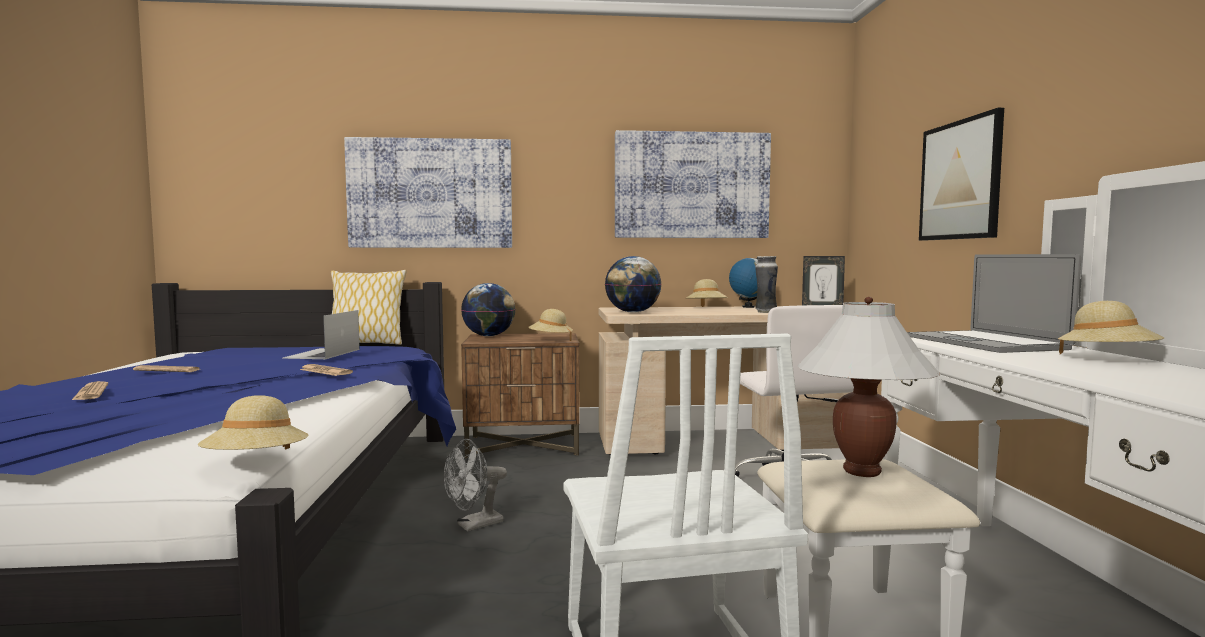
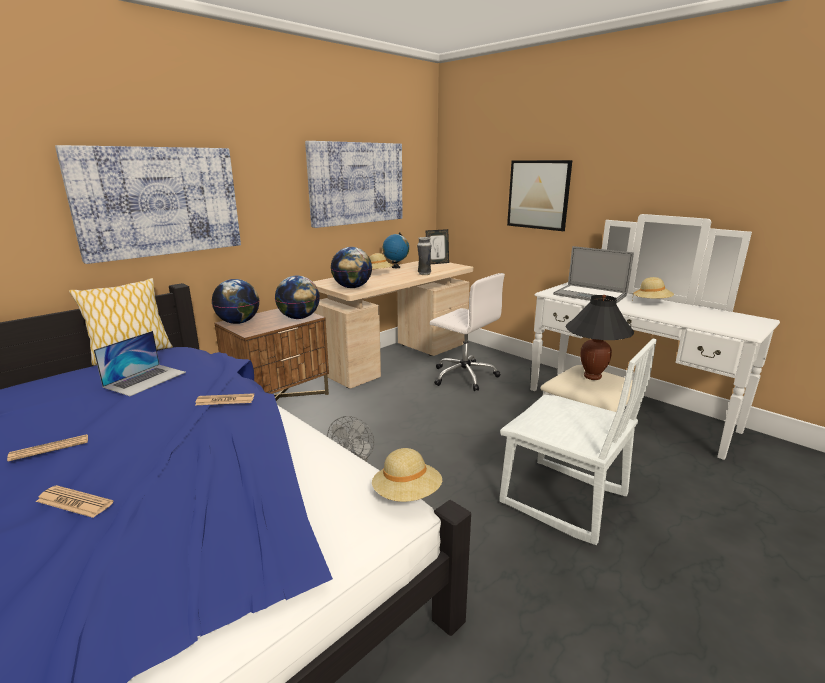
camera: 40 degrees left, 15 degrees up
(322, 353) = (145, 379): laptop -> laptop turned 120 degrees counterclockwise
(550, 340) = (299, 318): beige hat -> globe
(862, 471) = (592, 376): white table lamp -> black table lamp

